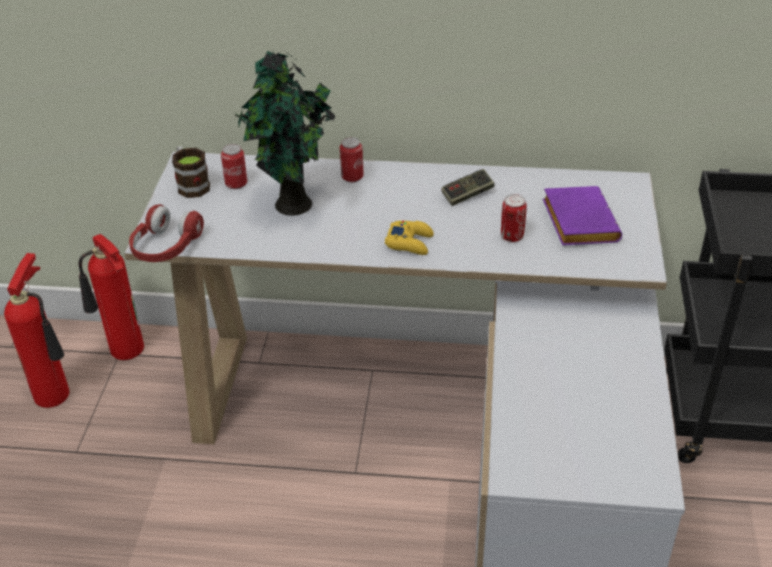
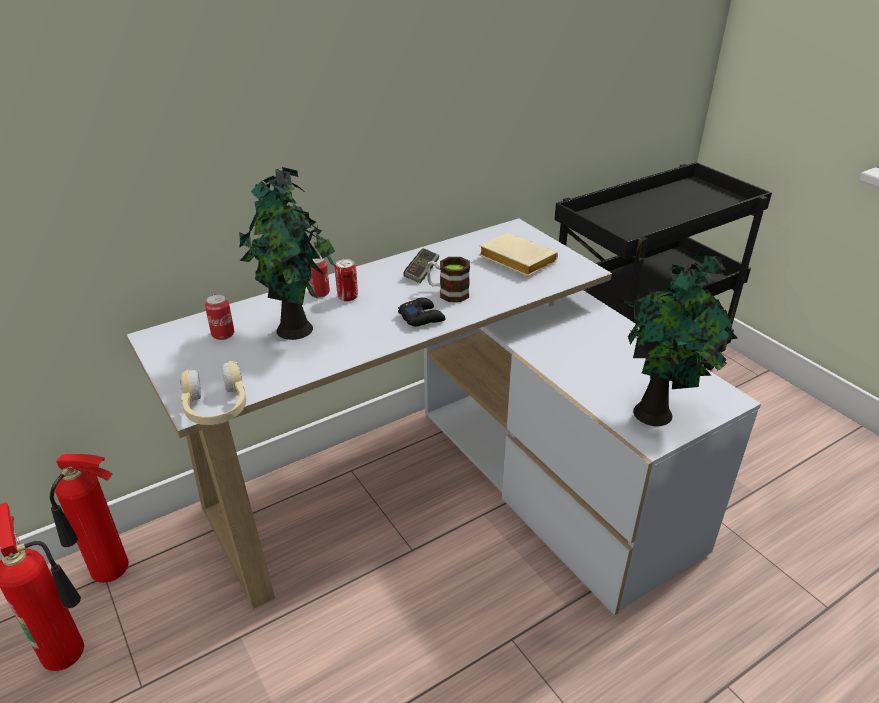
camera: 40 degrees left, 5 degrees down
(165, 247) = (216, 407): red headphones -> beige headphones
(191, 184) = (179, 351): mug -> mug (448, 293)
(410, 242) = (422, 317): yellow game controller -> black game controller
(512, 236) = (486, 285): can -> can (347, 297)
(553, 455) = (656, 414): none -> potted plant
(576, 221) = (514, 260): purple book -> beige book

